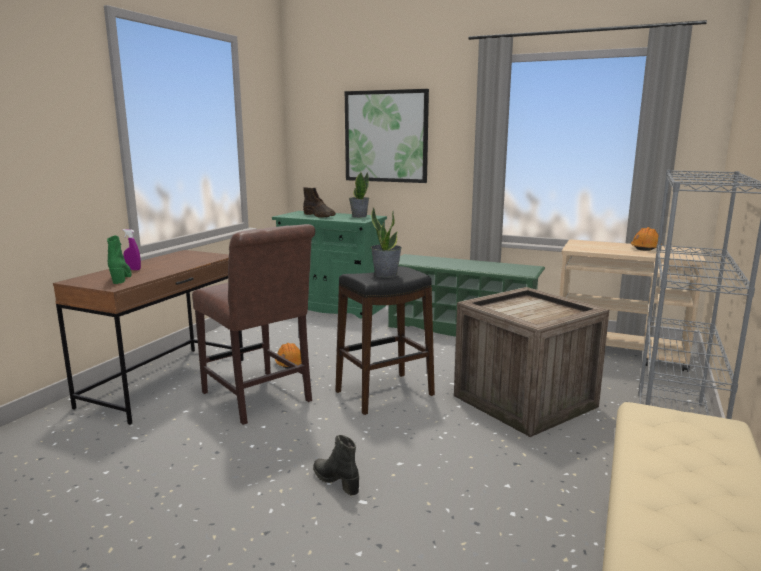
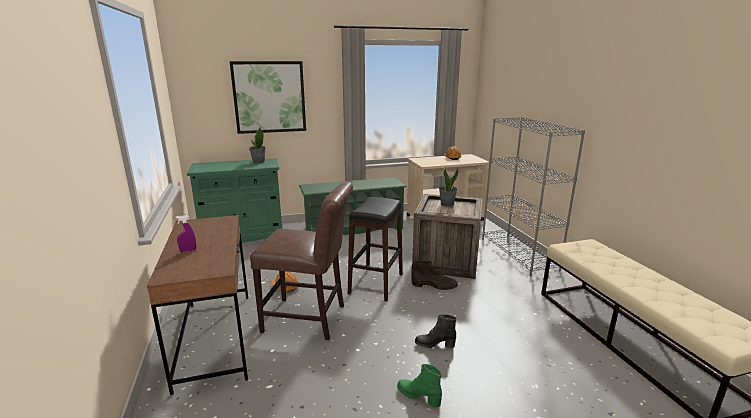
camera: 40 degrees left, 5 degrees up
(121, 278) = (202, 261): green boot -> green boot (419, 396)
(319, 216) = (226, 166): brown boot -> brown boot (434, 285)
(386, 274) = (377, 205): potted plant -> potted plant (447, 204)

